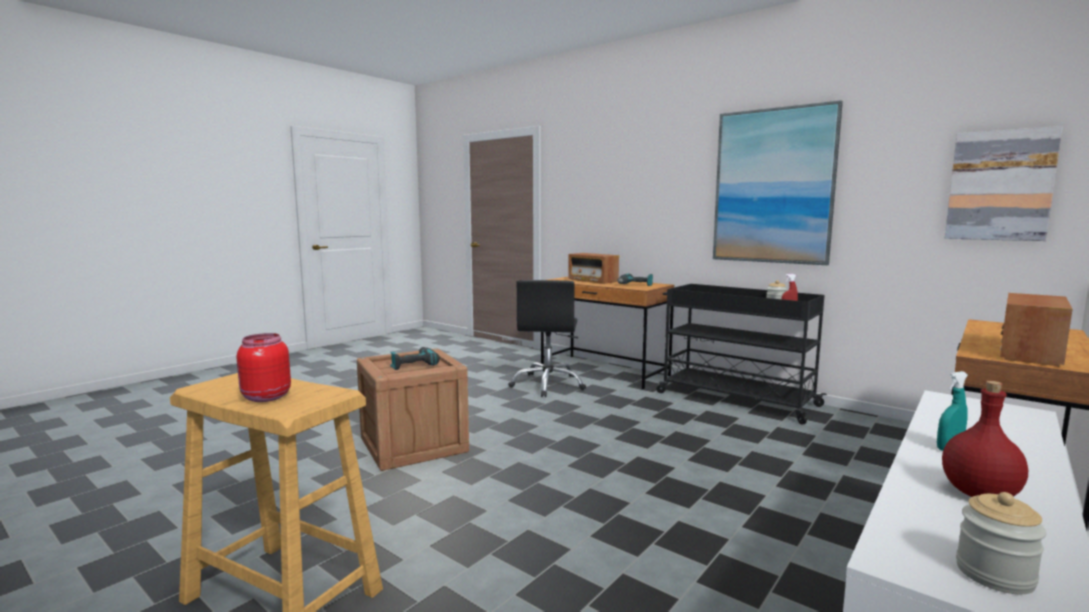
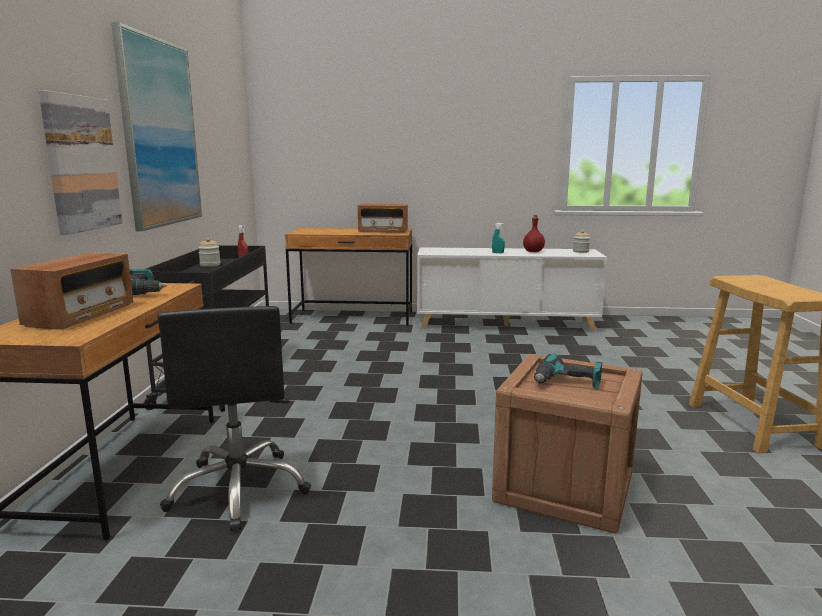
camera: 125 degrees left, 5 degrees up
(265, 397) = (774, 284): red jar -> none
(548, 385) = (239, 489): black office chair -> black office chair turned 105 degrees clockwise
(1000, 185) = (235, 142): picture -> picture (81, 164)

